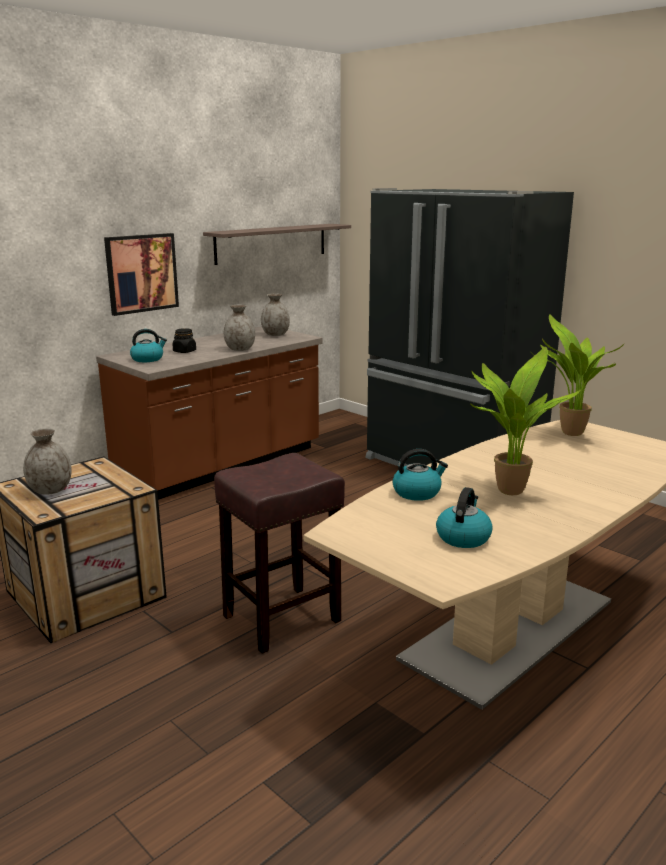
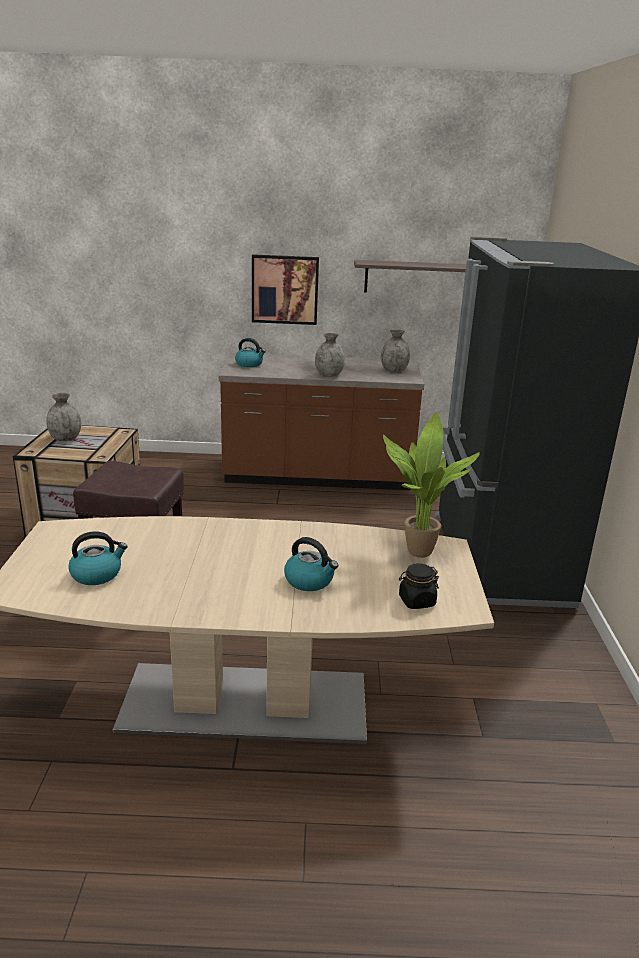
camera: 45 degrees right, 5 degrees up
(184, 351) = (288, 365): black jar -> black jar (416, 601)
(417, 492) = (165, 532): kettle -> kettle (310, 581)
(507, 489) = (221, 563): potted plant -> none

